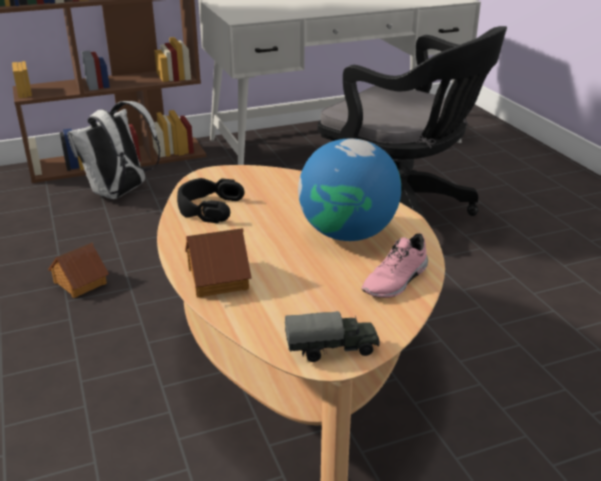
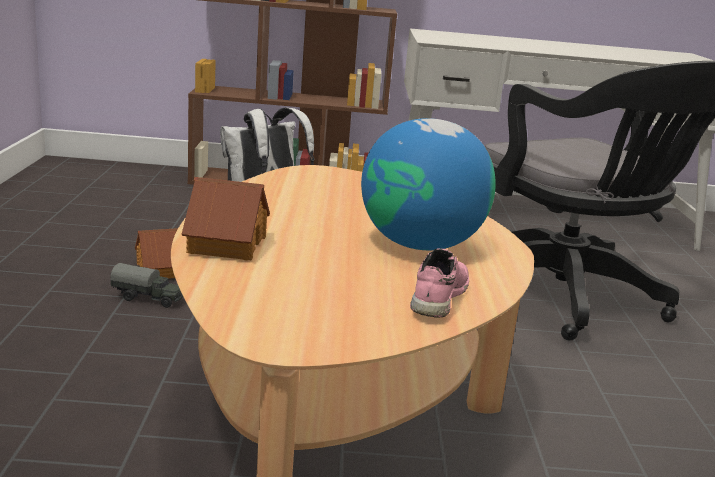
camera: 20 degrees right, 10 degrees down
(208, 208) = (283, 192): black headphones -> none
(332, 349) = (287, 333): toy truck -> toy truck (149, 299)
(396, 281) = (437, 297): pink shoe -> pink shoe turned 135 degrees clockwise

